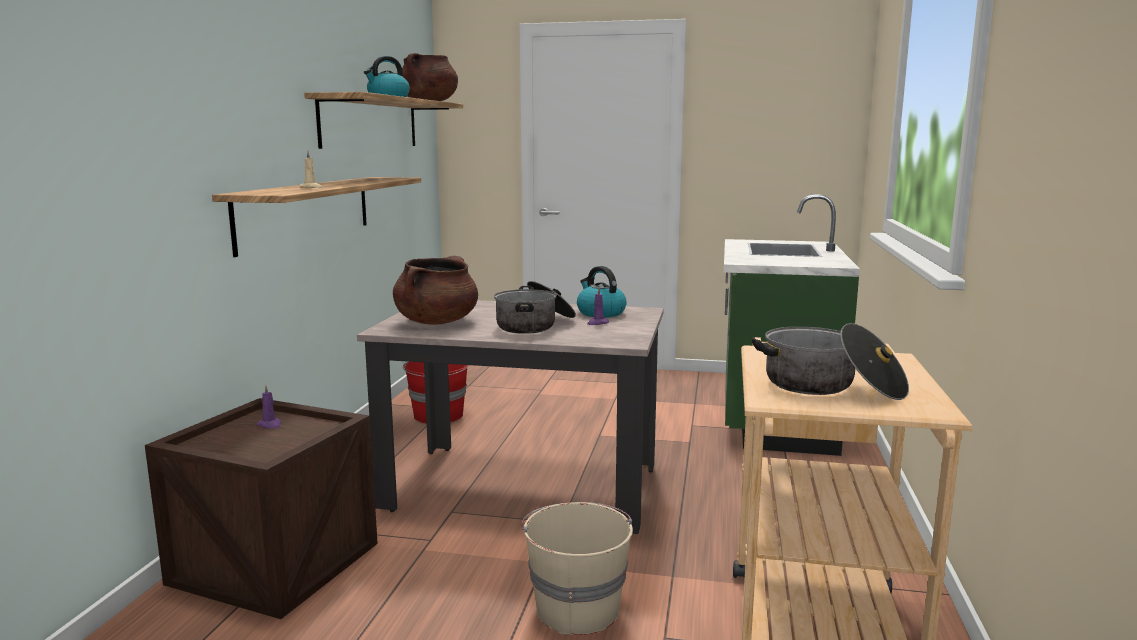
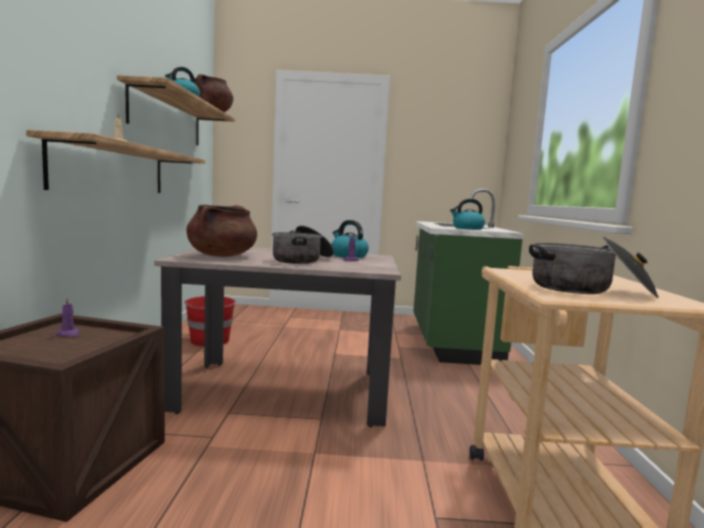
camera: 10 degrees left, 5 degrees down
(577, 608) = (352, 493): beige bucket -> none
(782, 261) = (467, 228): none -> kettle

